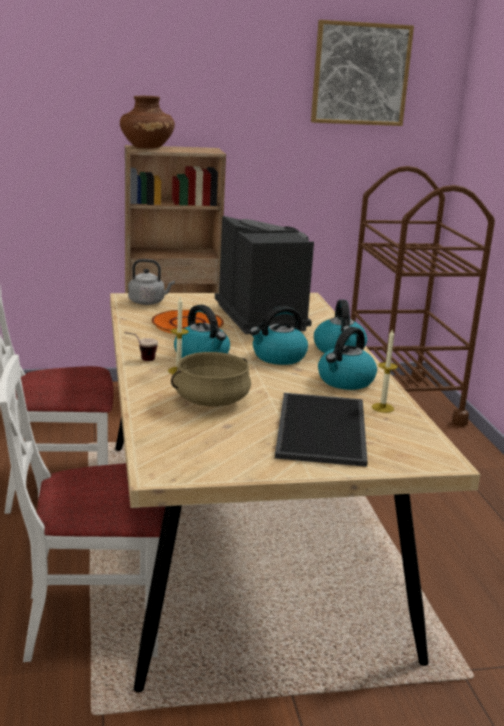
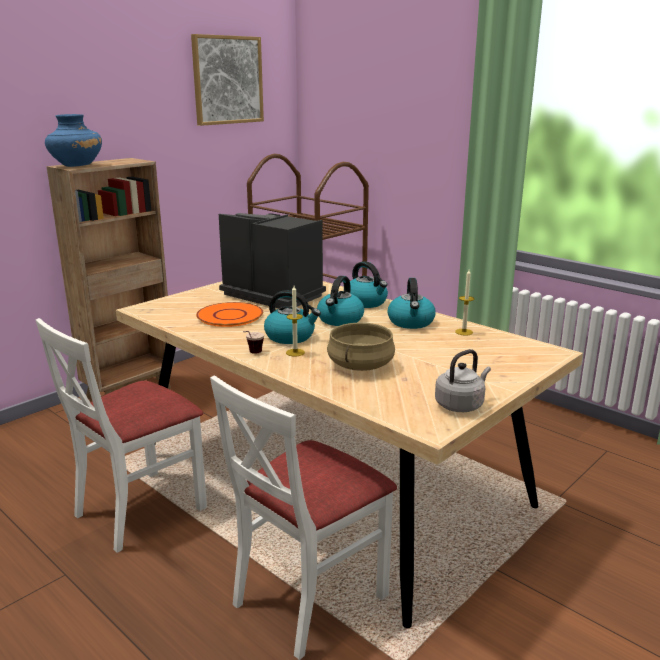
camera: 35 degrees left, 0 degrees up
(146, 148) = (76, 165): brown vase -> blue vase
(148, 302) = (165, 308): grey kettle -> grey kettle (461, 405)
(324, 429) = (462, 358): tray -> none

